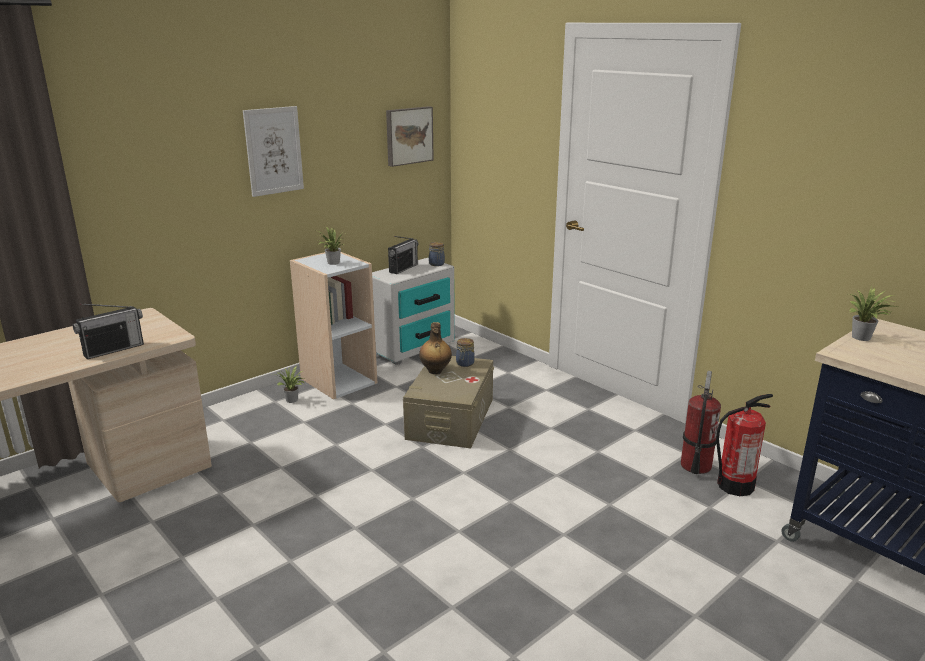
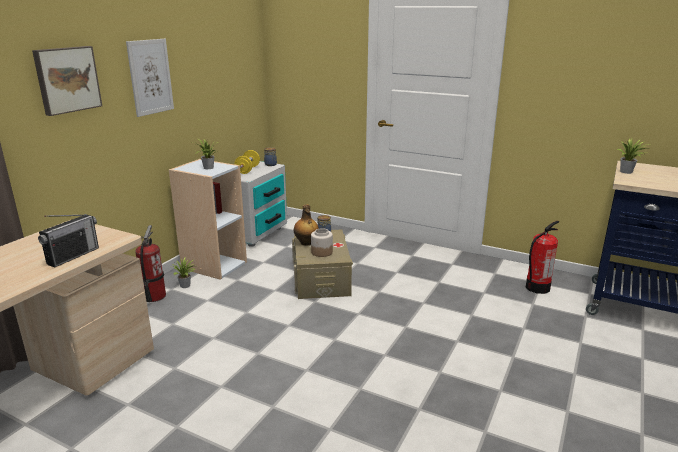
camera: 20 degrees left, 0 degrees up
(403, 268) = (247, 170): radio -> yellow dumbbell
(408, 135) = (240, 64): picture -> picture (67, 79)
(444, 386) = (321, 252): none -> jar
(695, 466) = (505, 280): fire extinguisher -> fire extinguisher (154, 296)

